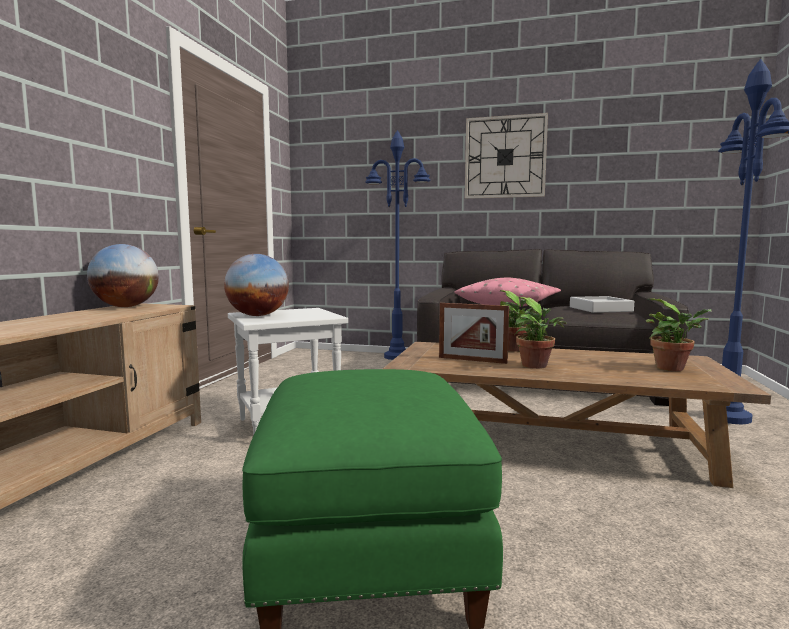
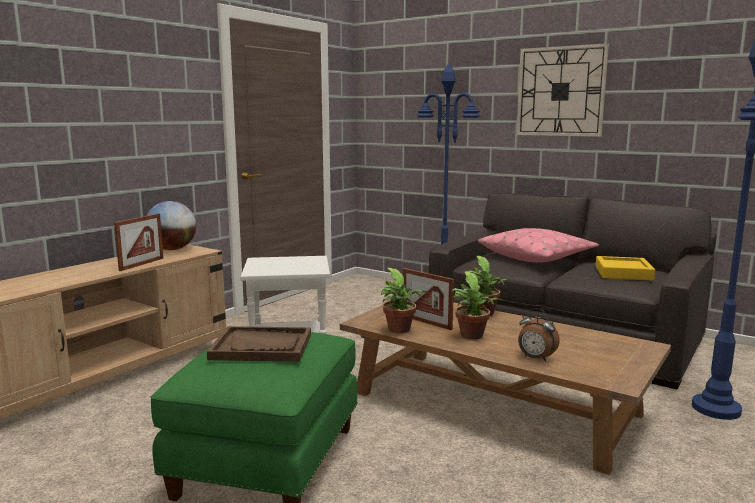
camera: 20 degrees right, 5 degrees up
(98, 317) = (142, 264): none -> picture frame
(257, 315) = (263, 264): globe -> none
(368, 383) = (262, 347): none -> brown tray
(600, 309) = (623, 273): grey tray -> yellow tray
(626, 376) = (535, 358): none -> alarm clock
(673, 369) = (599, 356): potted plant -> potted plant (400, 330)

